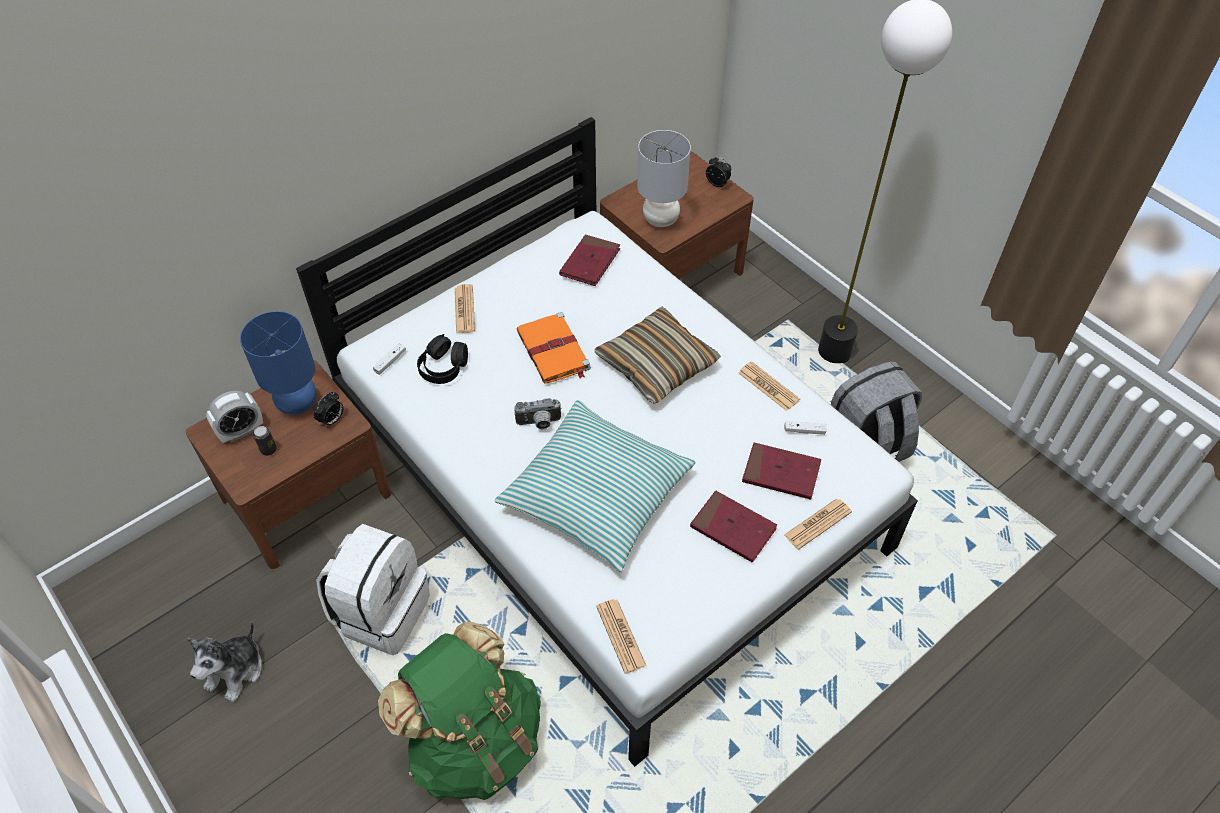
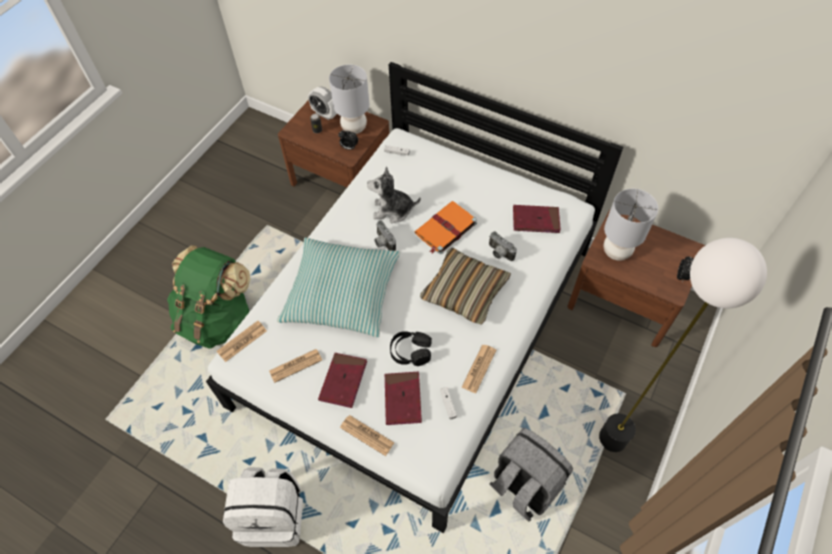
camera: 70 degrees right, 5 degrees up
(236, 671) = (227, 197): plush toy -> plush toy (393, 210)
(297, 402) = (354, 128): blue table lamp -> grey table lamp
(382, 611) = (282, 243): white backpack -> white backpack (274, 516)
(443, 367) = (405, 179): black headphones -> black headphones (410, 352)
(464, 309) = (456, 170): newspaper -> newspaper (295, 365)
(620, 312) = (499, 253): none -> camera

